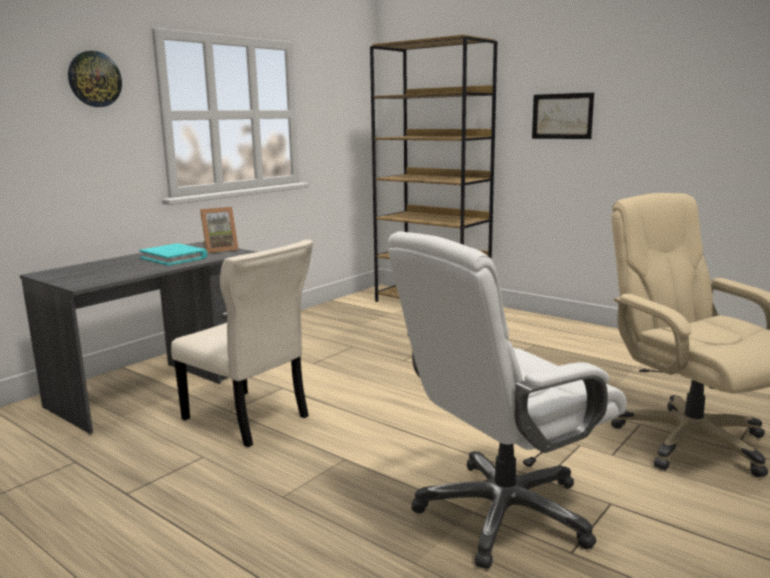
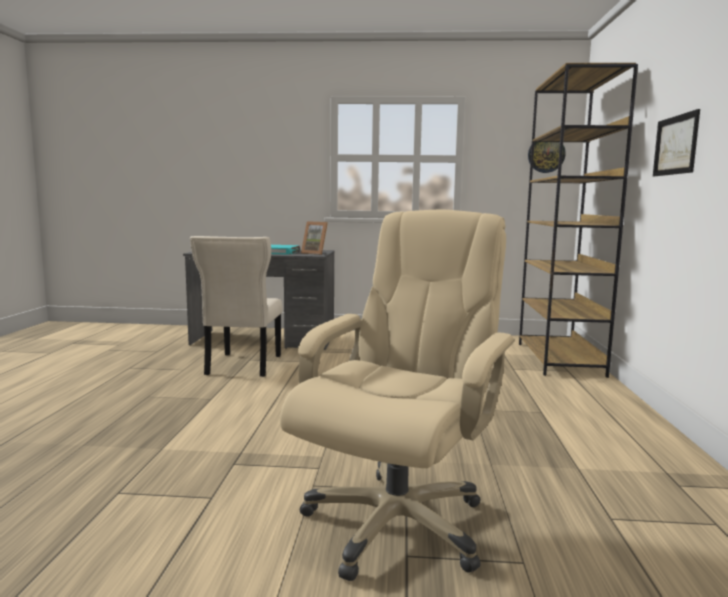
camera: 55 degrees right, 5 degrees down
(94, 79) = (284, 133): wall clock -> wall clock (546, 154)
(503, 513) = (165, 458): white office chair -> none

